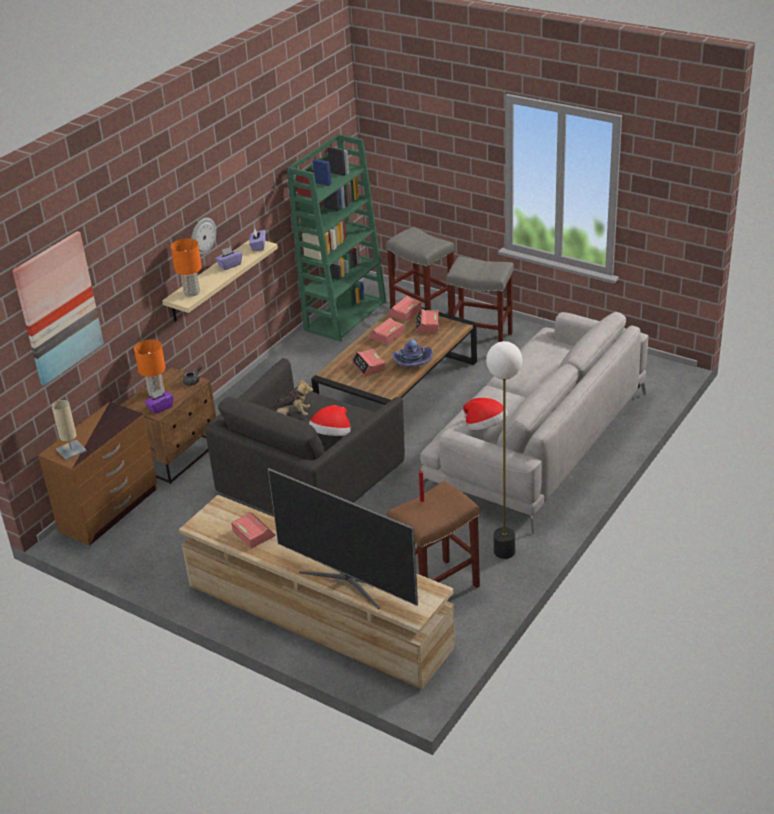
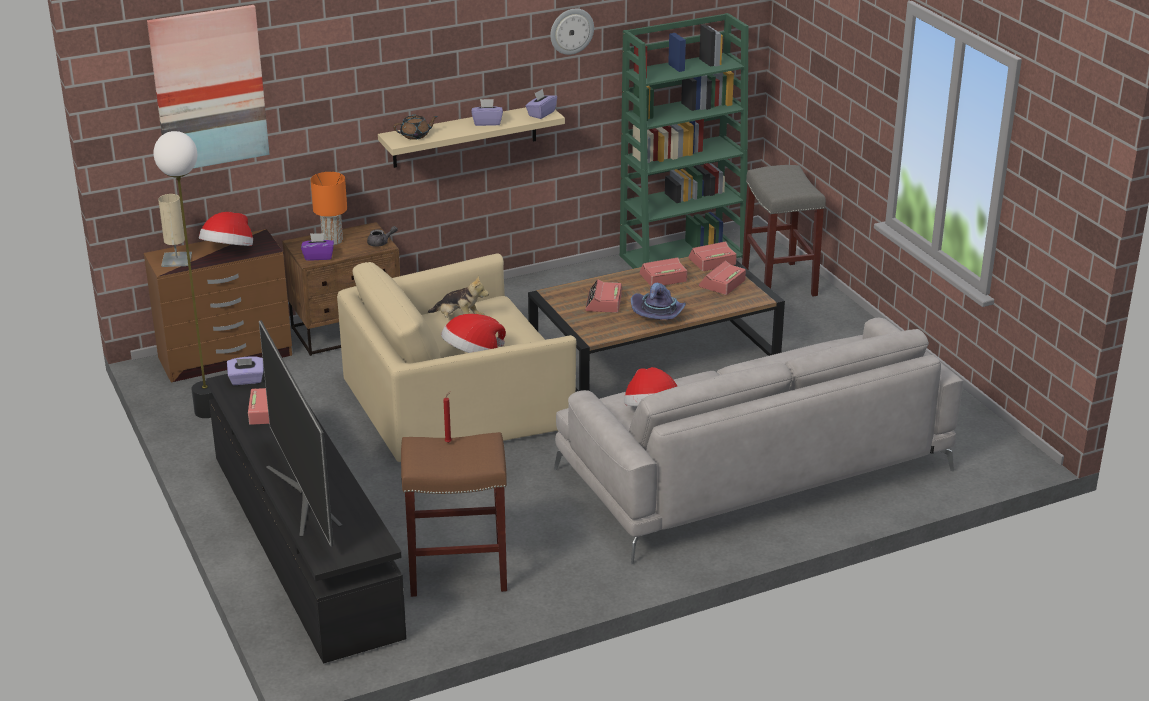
camera: 30 degrees right, 5 degrees down
(103, 429) = (229, 251): none -> hat
(192, 292) = (415, 135): orange table lamp -> brown teapot
(202, 236) = (460, 74): wall clock -> wall clock (571, 31)
(210, 518) = (246, 380): none -> purple tissue box
(308, 474) = (456, 402): black armchair -> beige armchair
(318, 617) = (304, 544): beige tv stand -> black tv stand
(480, 340) = (812, 336): grey stool -> none
(504, 552) = (576, 568): floor lamp -> floor lamp (207, 411)

